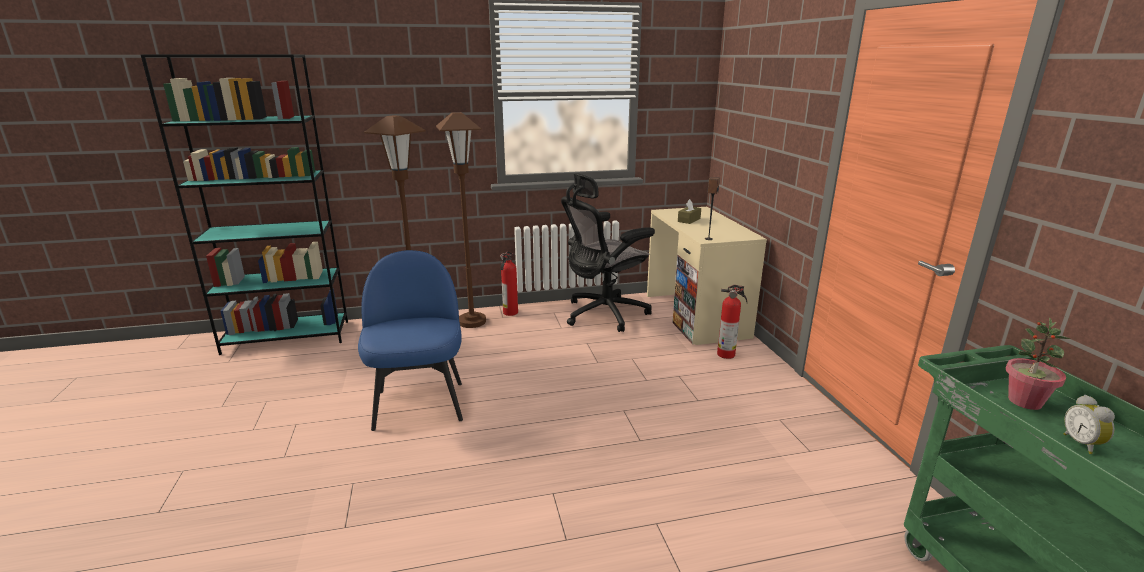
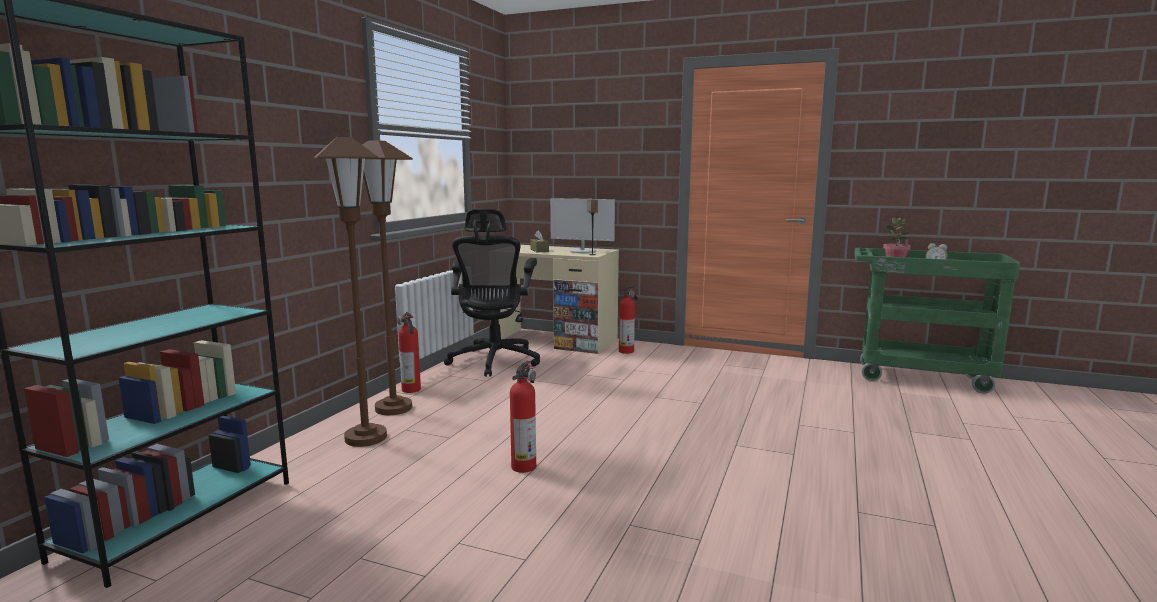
camera: 55 degrees left, 10 degrees down
(419, 403) = (524, 466): blue chair -> fire extinguisher
(719, 232) = (582, 251): none -> monitor

